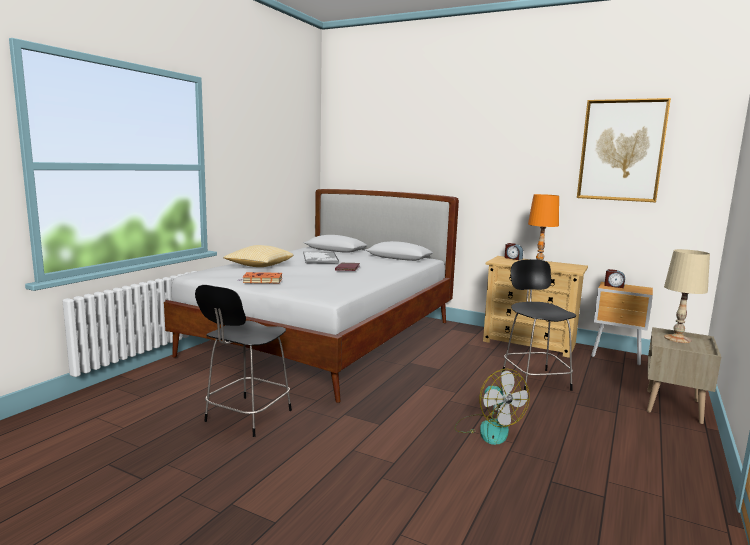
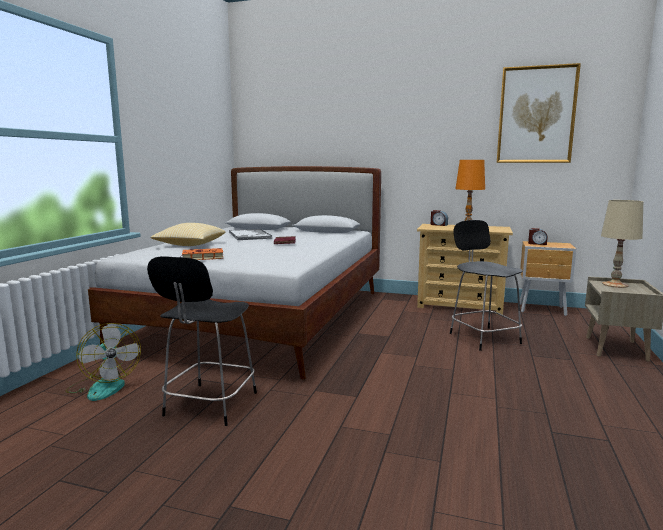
camera: 10 degrees left, 0 degrees up
(487, 429) = (465, 388): fan -> fan (104, 386)

